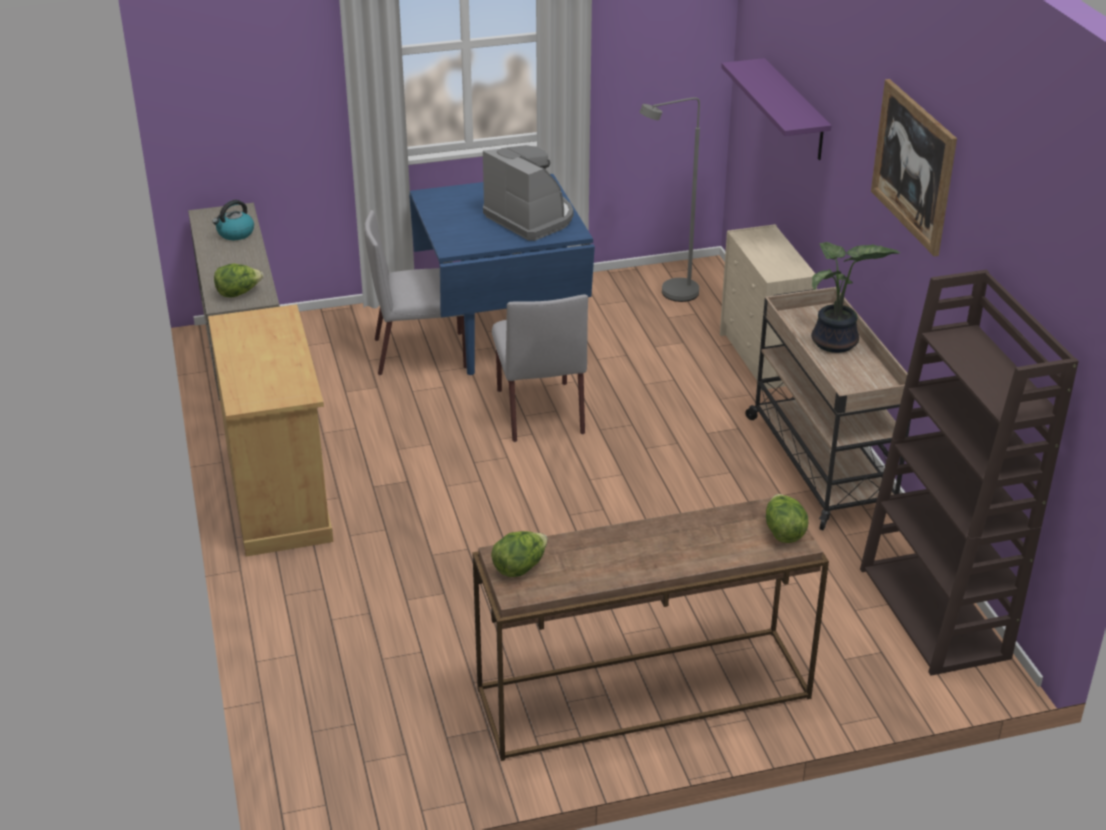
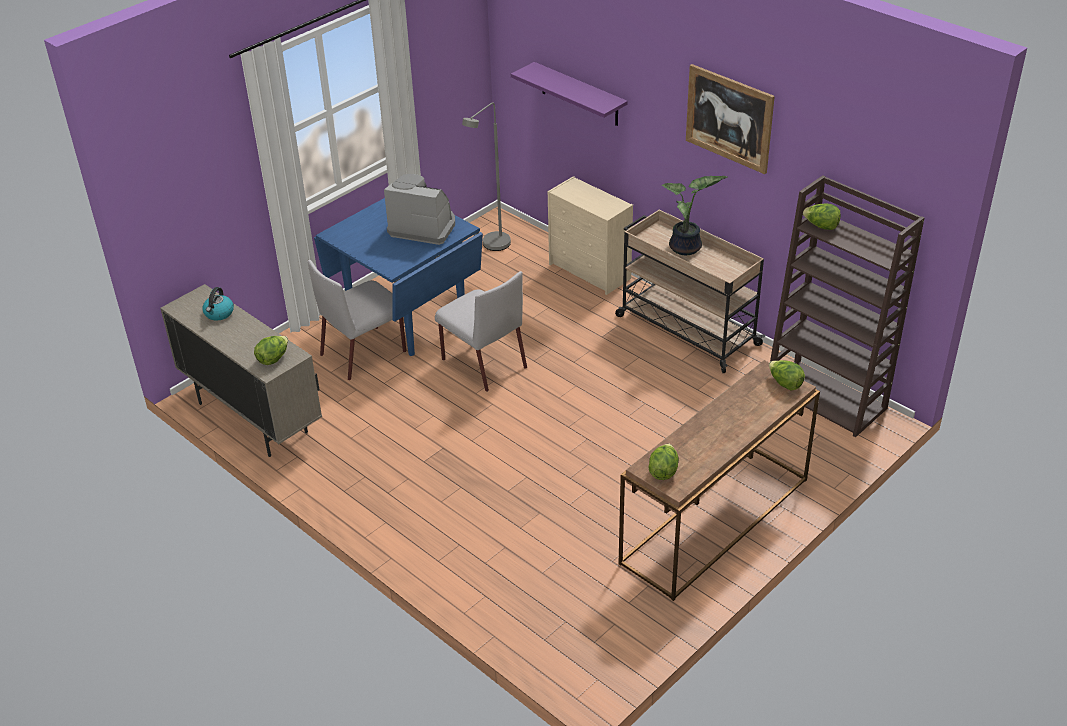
camera: 30 degrees left, 5 degrees up
(279, 494) = (364, 494): beige cabinet -> none
(957, 342) = (820, 226): none -> lettuce

